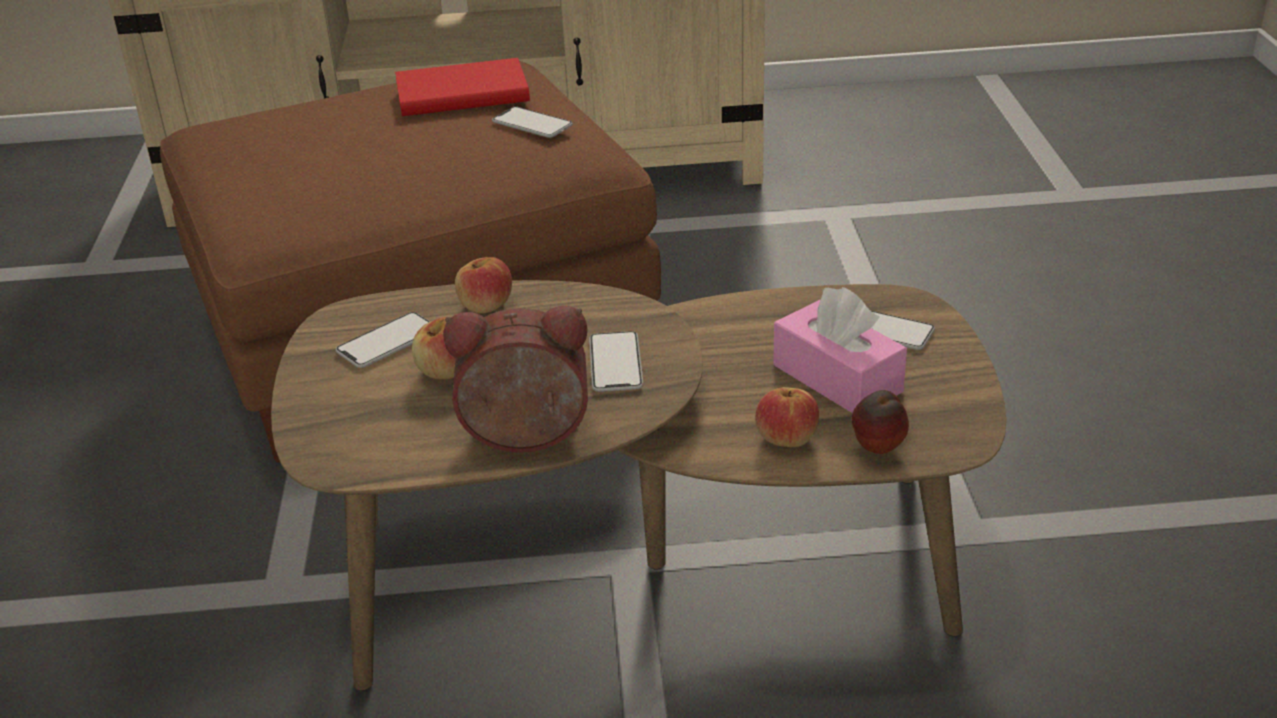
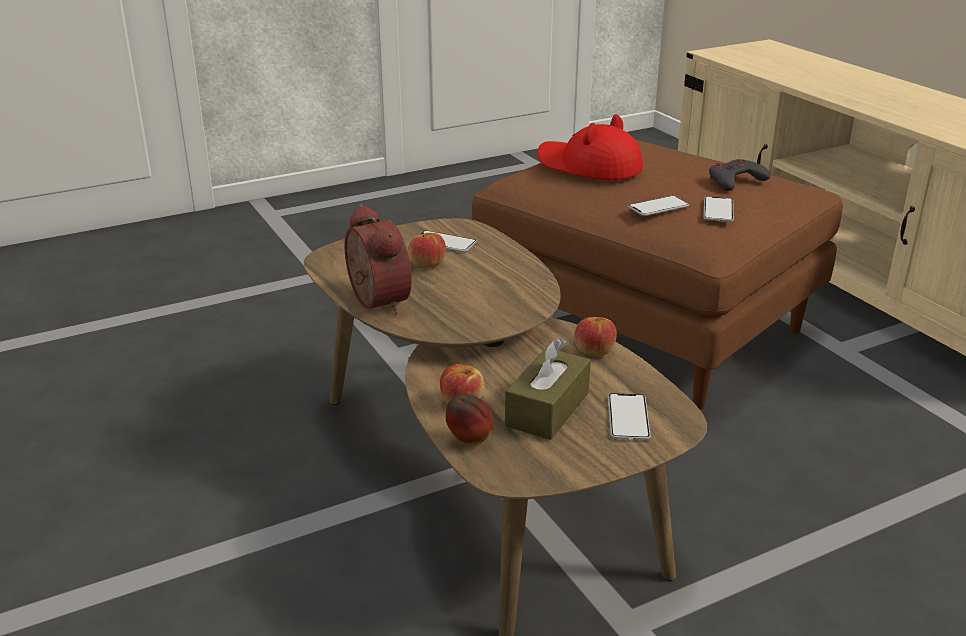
camera: 65 degrees right, 5 degrees down
(301, 167) = (588, 166): none -> red hat
(460, 92) = (735, 181): red book -> grey game controller
(485, 306) = (503, 259): apple -> apple (594, 351)
(615, 363) = (469, 311): phone -> phone (658, 207)
(837, 378) = (547, 409): pink tissue box -> brown tissue box

